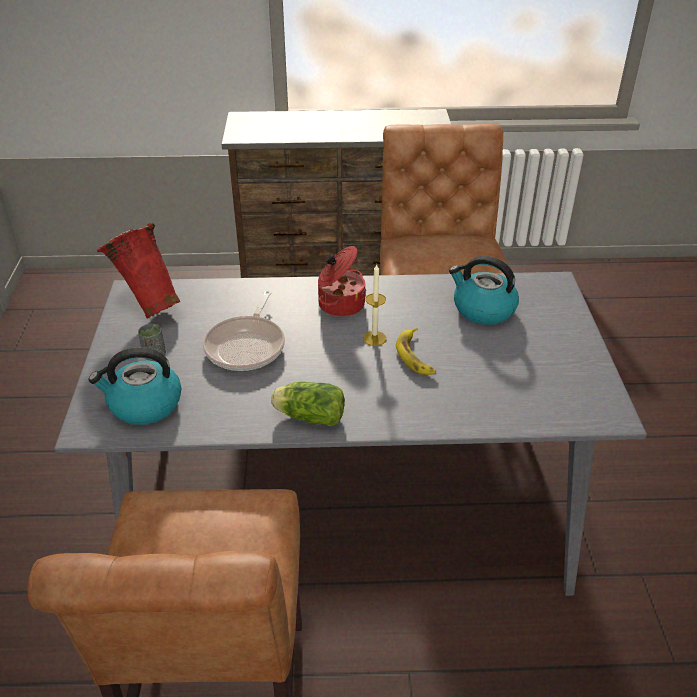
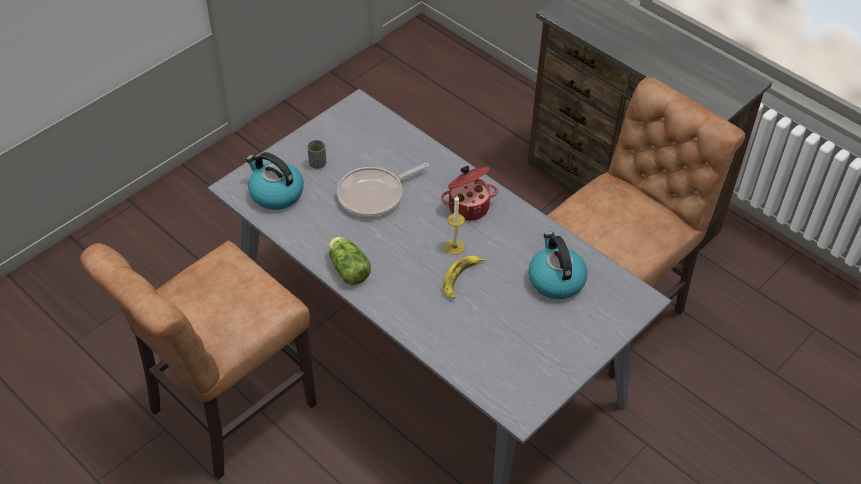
camera: 45 degrees right, 10 degrees up
(148, 306) = (354, 124): red vase -> none

